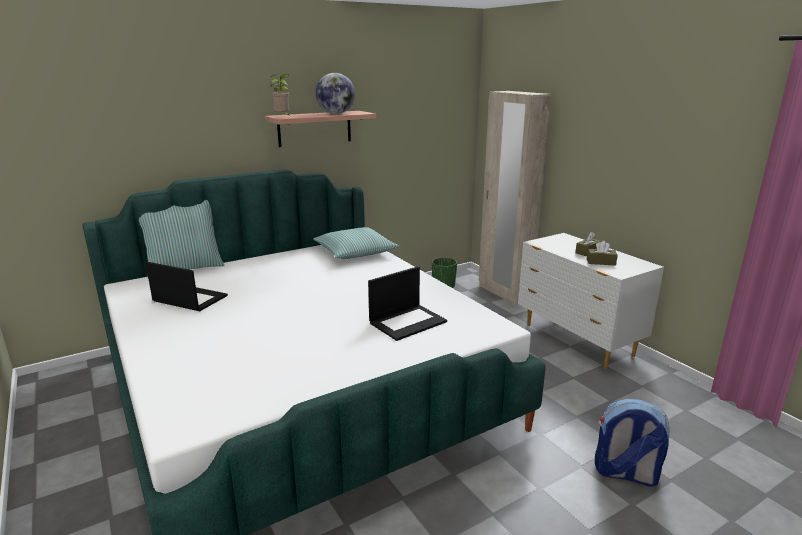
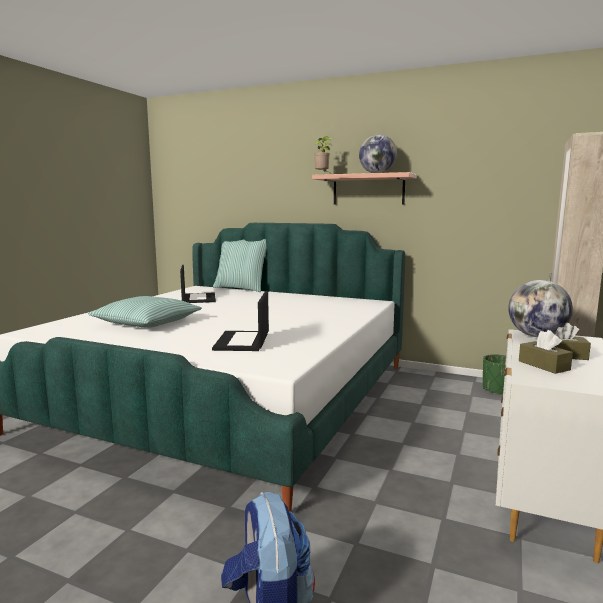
camera: 55 degrees right, 10 degrees down
(355, 252) = (354, 305): pillow -> pillow (147, 323)
(408, 322) = (242, 341): laptop -> laptop turned 75 degrees clockwise
(546, 242) = (537, 336): none -> globe

